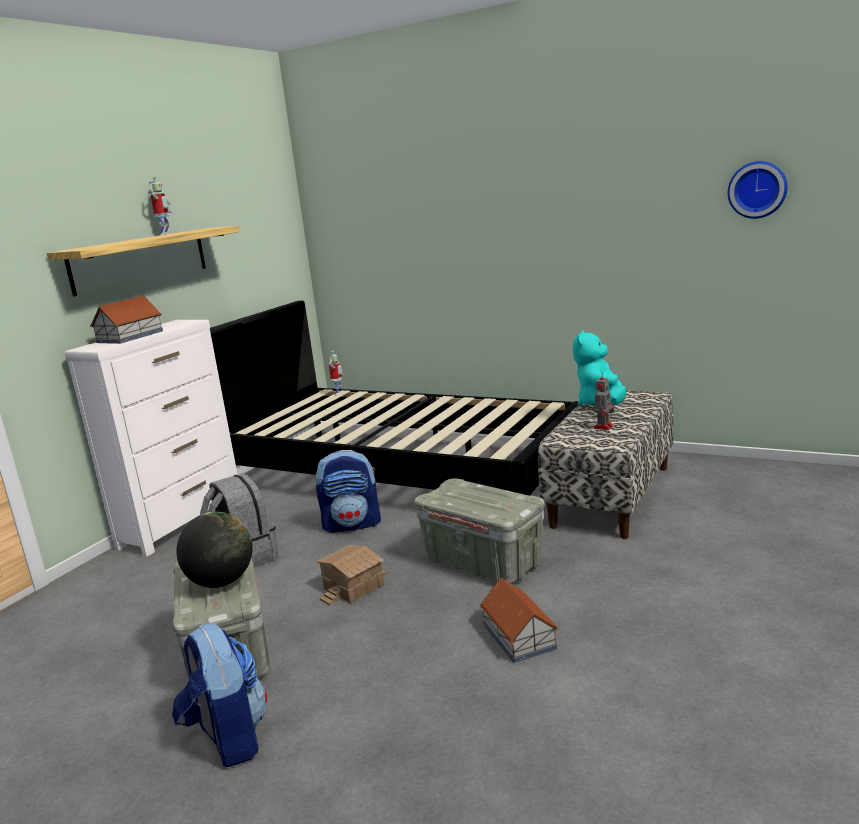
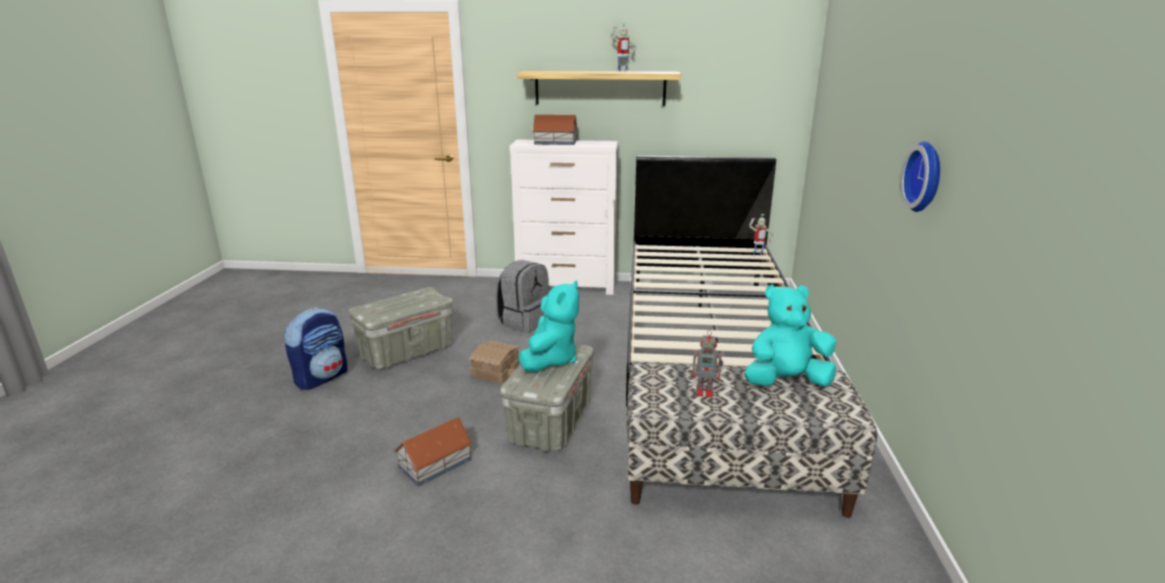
camera: 65 degrees right, 5 degrees up
(222, 582) = (398, 305): globe -> none
(352, 524) = (592, 347): backpack -> none
(465, 496) = (550, 359): none -> turquoise plush toy
(757, 189) = (1097, 178): wall clock -> wall clock (926, 177)

